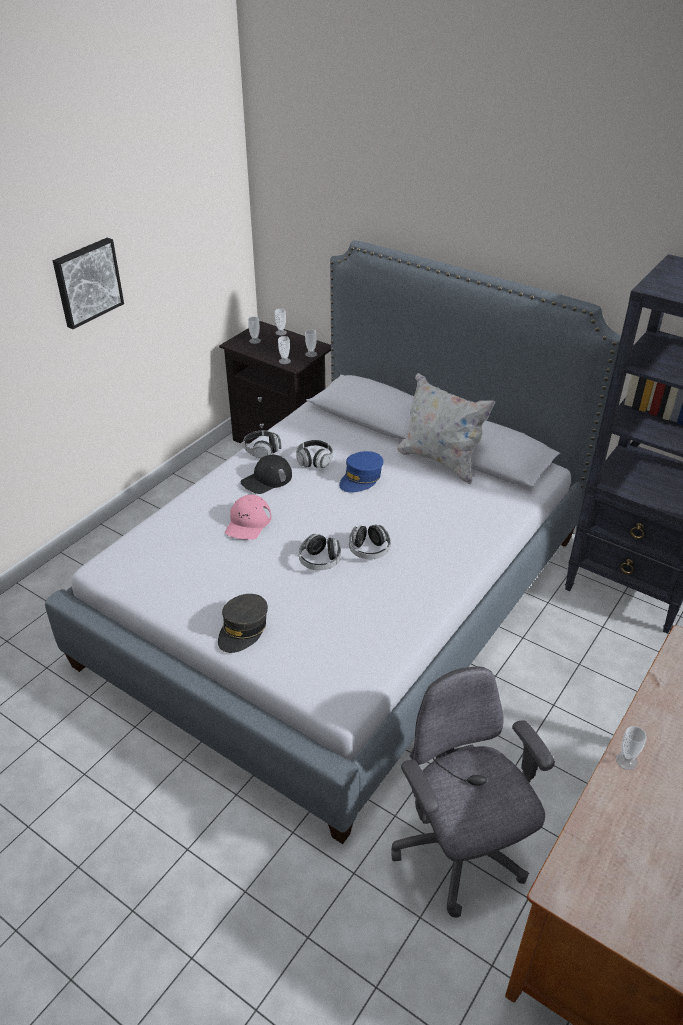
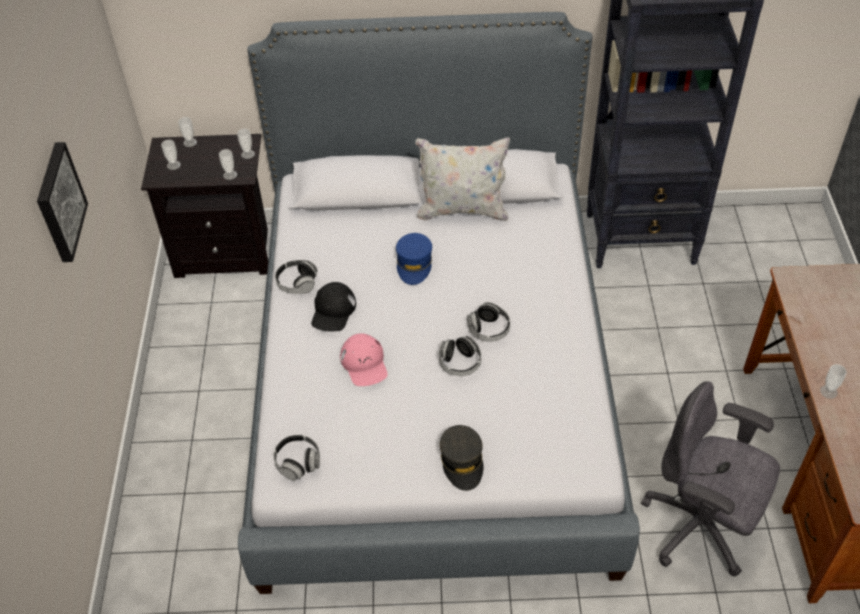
camera: 35 degrees left, 10 degrees up
(314, 460) = (355, 268): headphones -> headphones (298, 462)

